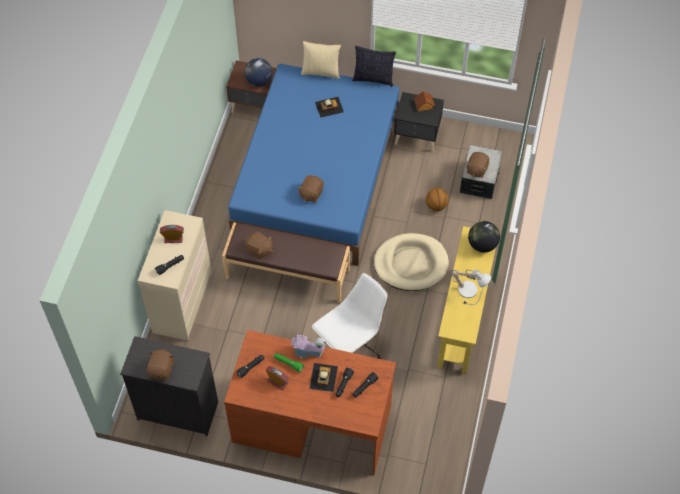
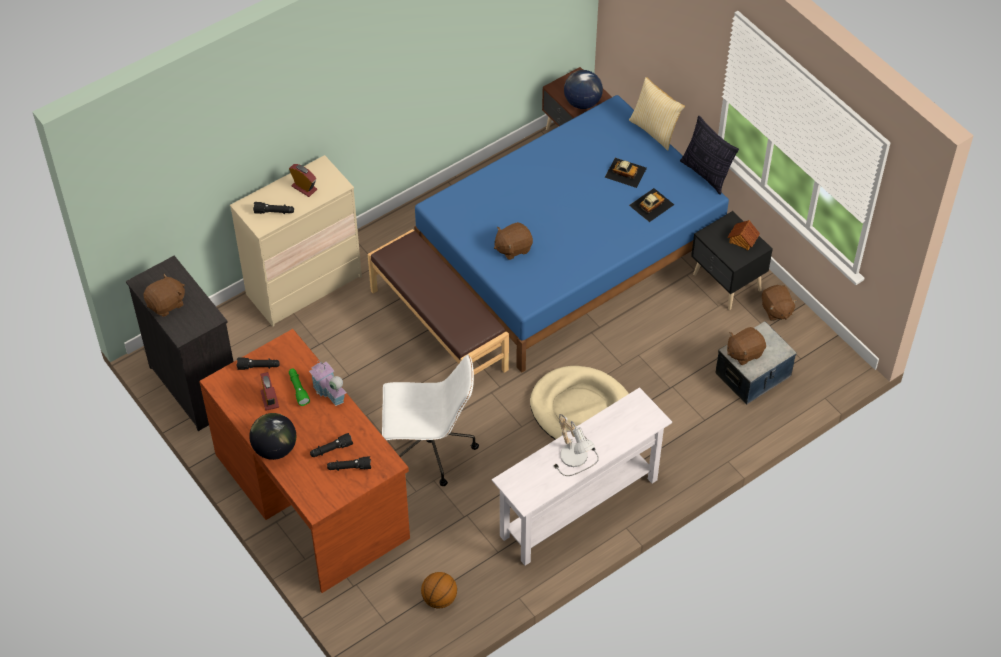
camera: 40 degrees right, 5 degrees down
(259, 250) = (408, 273): brown plush toy -> brown plush toy (776, 310)
(323, 377) = (318, 427): toy car -> toy car (651, 205)
(436, 206) = (673, 369): basketball -> basketball (439, 599)
(463, 320) = (579, 508): yellow console table -> white console table
(482, 245) = (640, 421): globe -> globe (275, 448)

